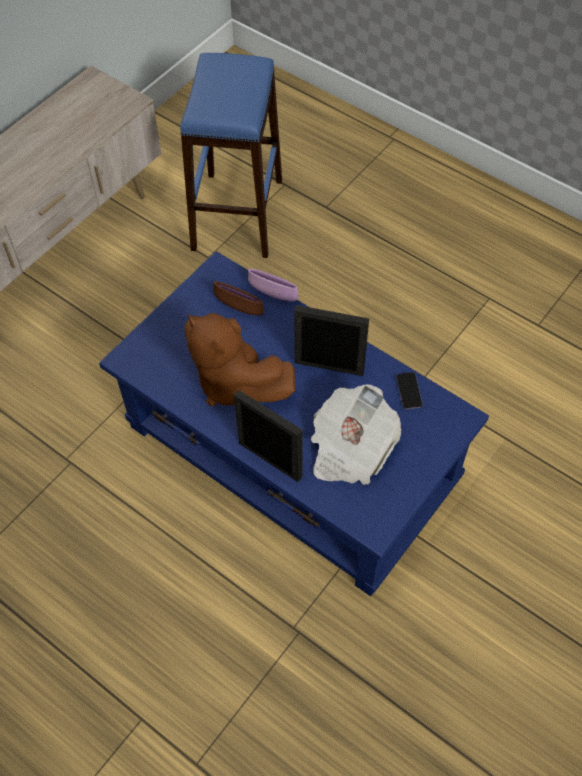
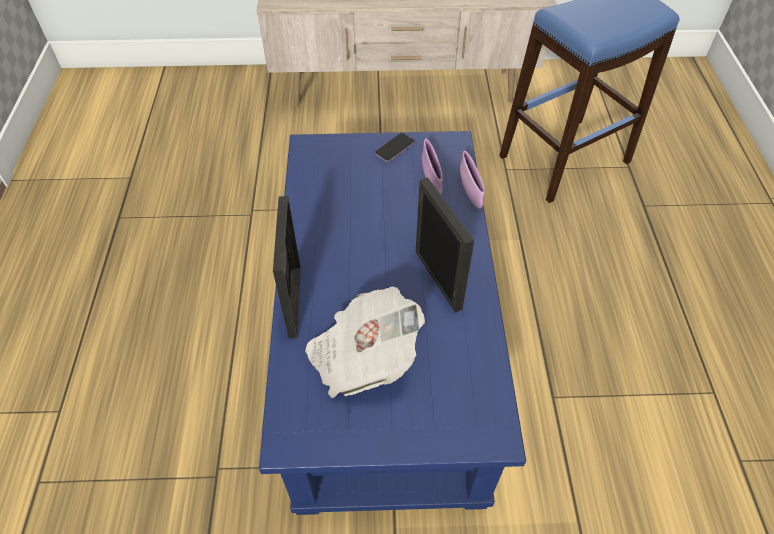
camera: 50 degrees right, 5 degrees down
(234, 382) = (352, 224): brown plush toy -> none
(239, 307) = (431, 179): brown bowl -> purple bowl
(409, 391) = (477, 363): phone -> phone (394, 148)

